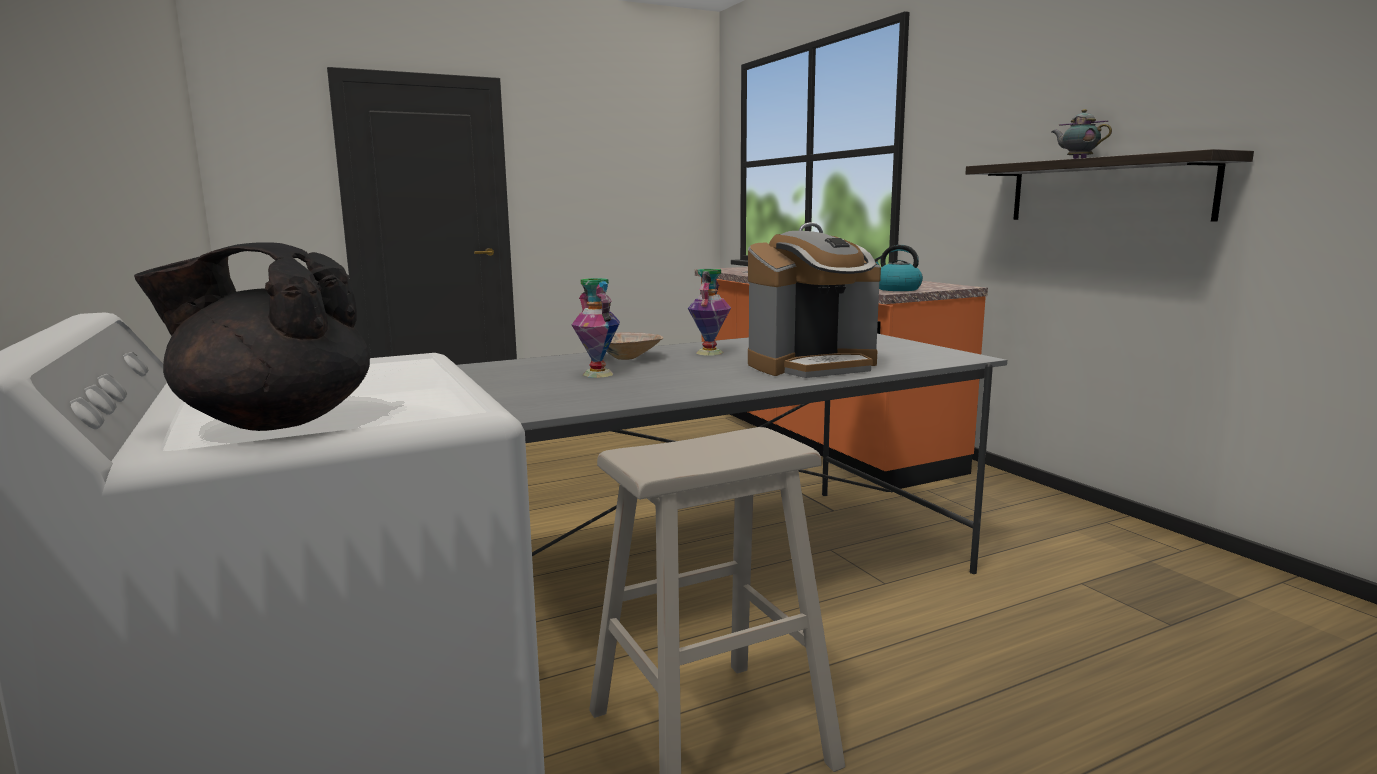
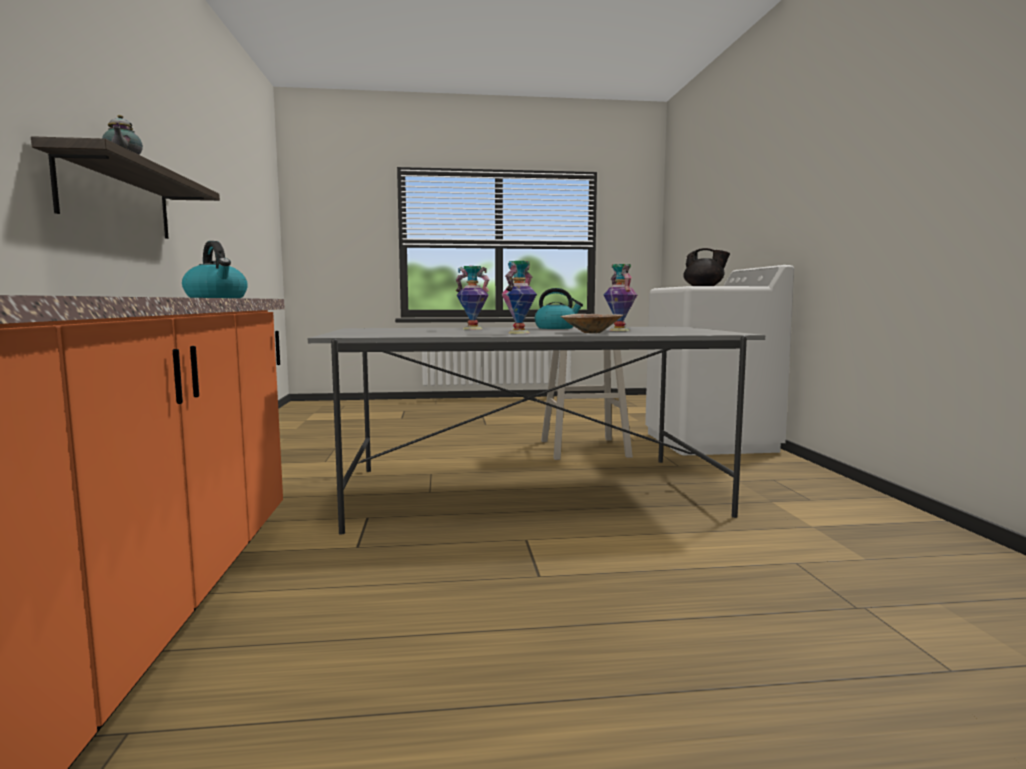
camera: 160 degrees left, 5 degrees down
(706, 382) = (556, 328): none -> kettle
(812, 366) = (472, 329): coffee machine -> vase

